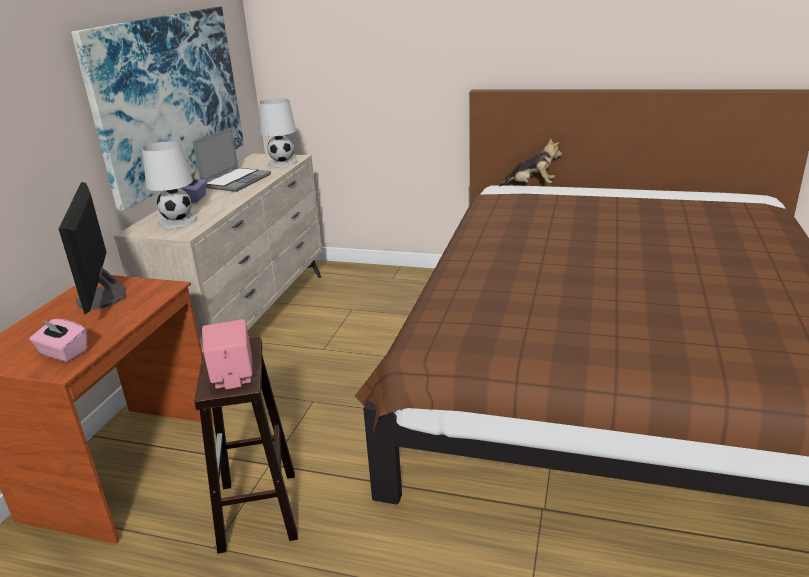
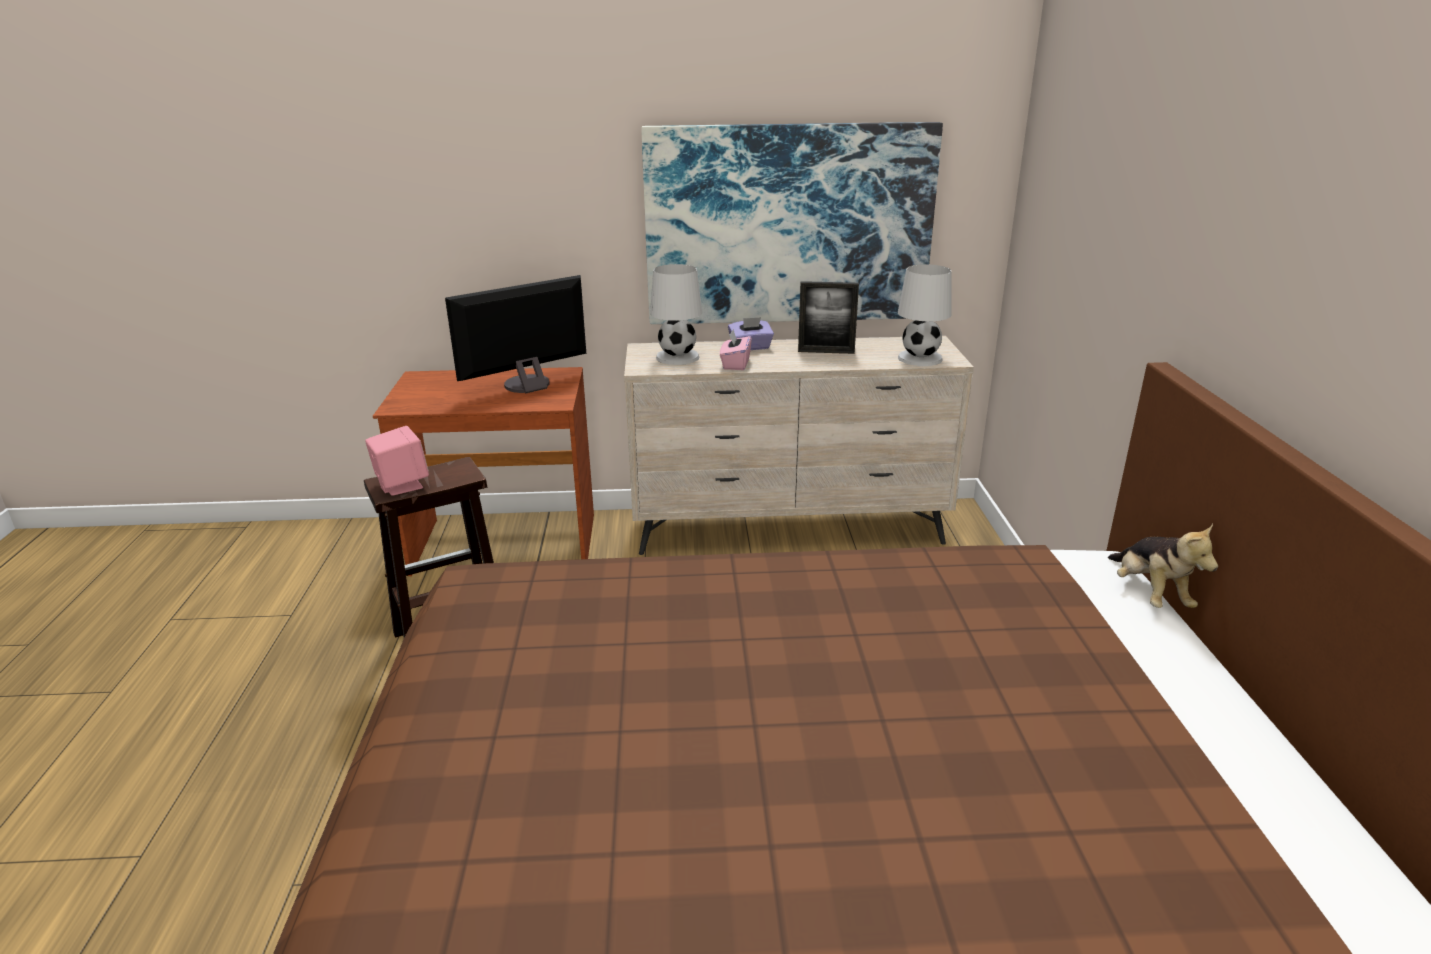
camera: 70 degrees right, 0 degrees up
(63, 353) = (422, 400): pink tissue box -> pink tissue box (735, 364)
(236, 181) = (826, 352): laptop -> picture frame

